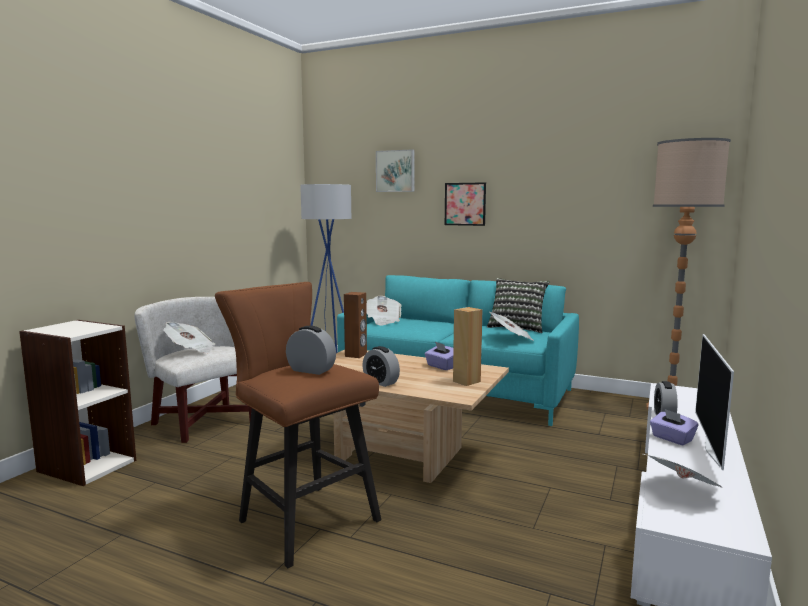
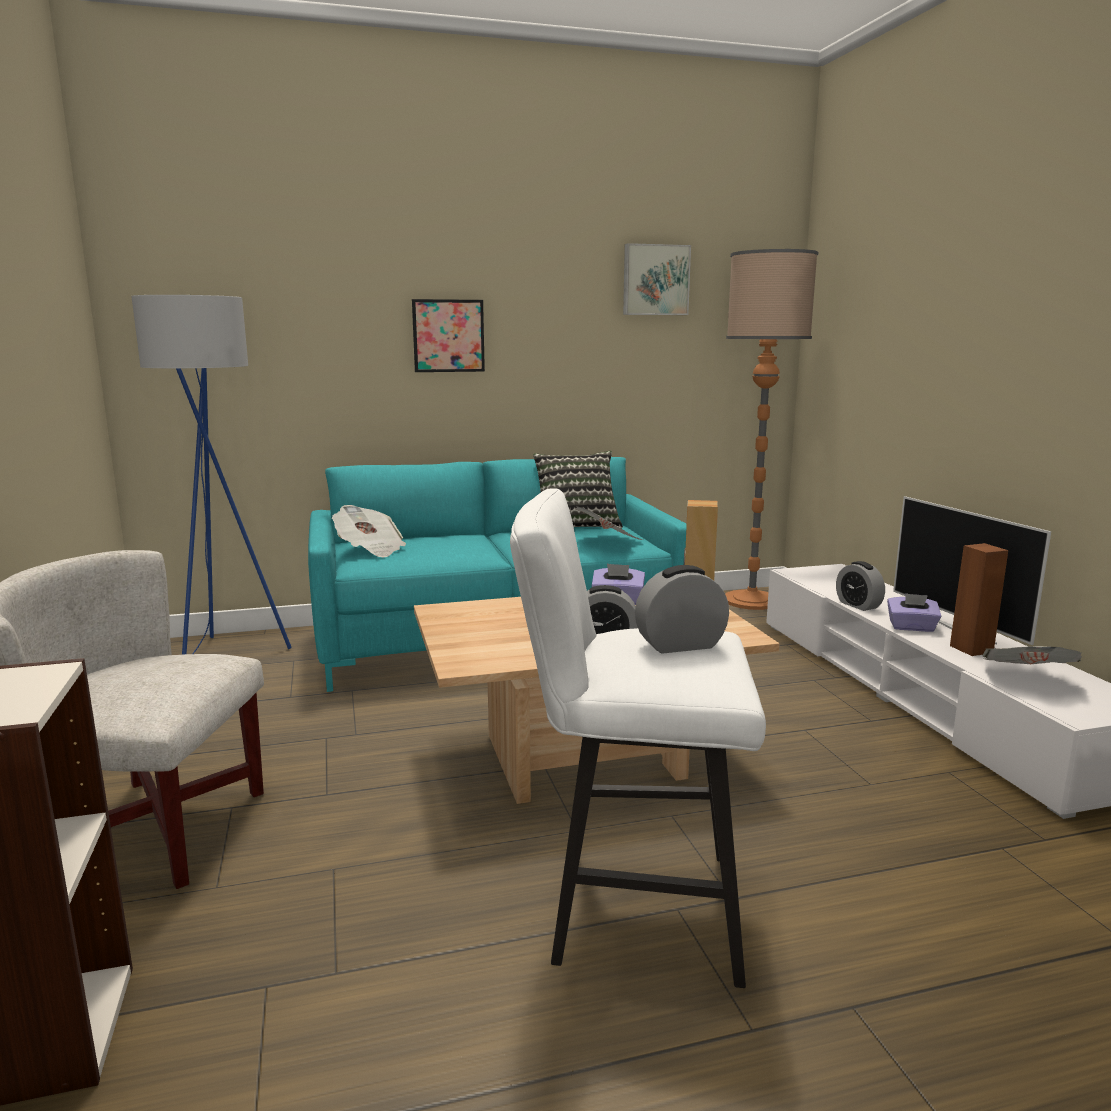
camera: 40 degrees left, 5 degrees up
(191, 350) = (115, 683): newspaper -> none
(302, 518) = (628, 908): brown stool -> white stool
(356, 355) = (460, 614): brown speaker -> brown speaker (971, 649)
(396, 171) = (311, 274): picture -> picture (655, 280)

